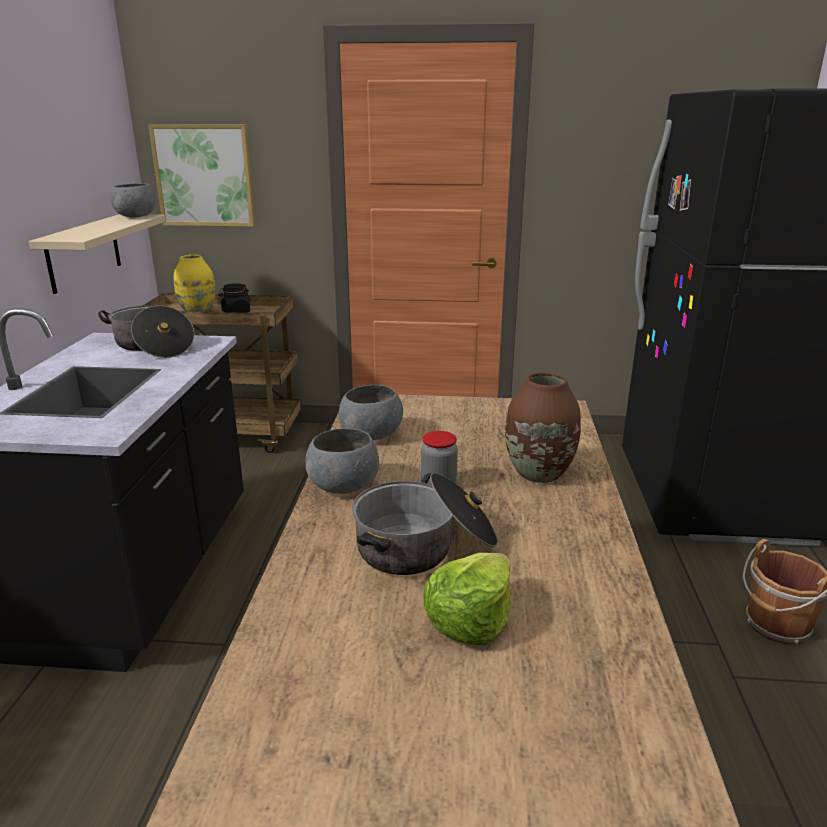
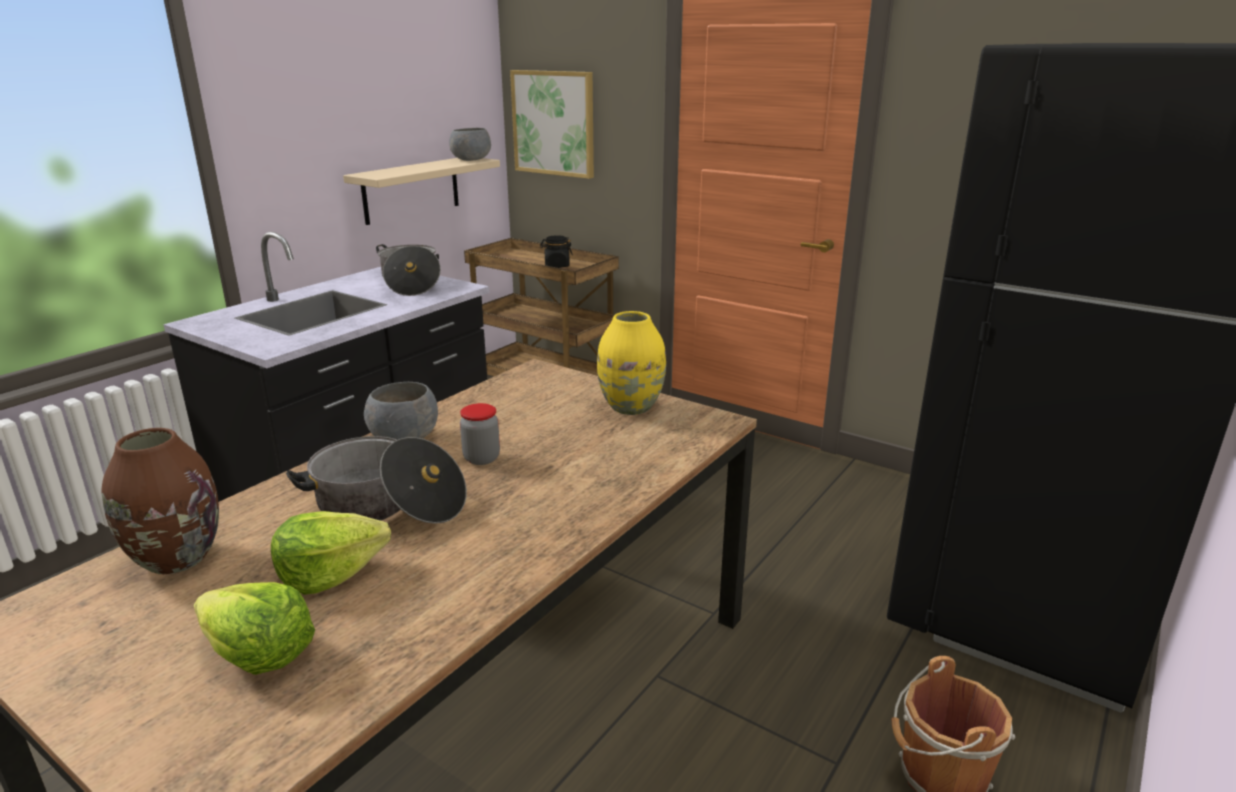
camera: 30 degrees right, 0 degrees up
(198, 312) = (526, 260): yellow vase -> yellow vase (631, 407)
(370, 434) = (493, 400): grey bowl -> none
(525, 712) = (259, 654): none -> lettuce
(537, 473) = (584, 475): brown vase -> brown vase (176, 558)

